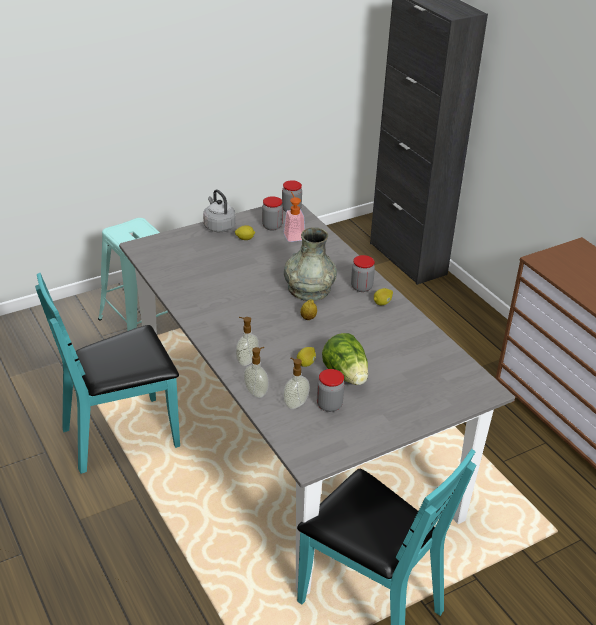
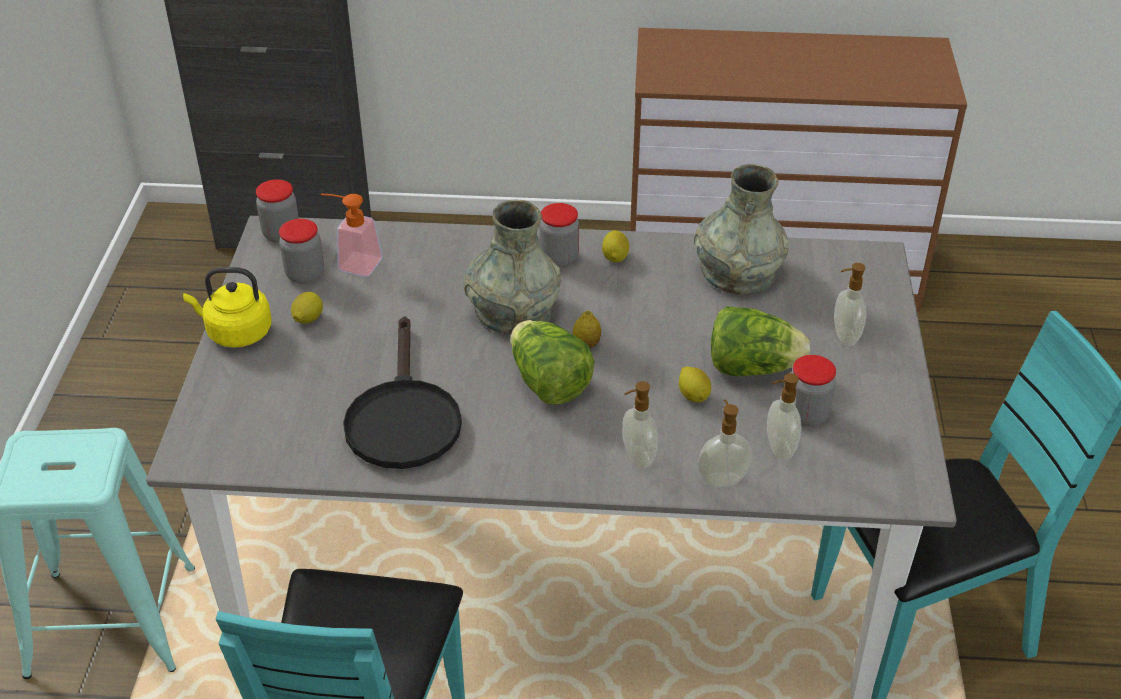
camera: 55 degrees left, 5 degrees up
(209, 287) = (402, 417): none -> black frying pan
(218, 226) = (236, 333): grey kettle -> yellow kettle
(270, 317) = (548, 383): none -> lettuce
(405, 399) = (844, 336): none -> soap dispenser
(416, 345) = (737, 272): none -> grey vase

